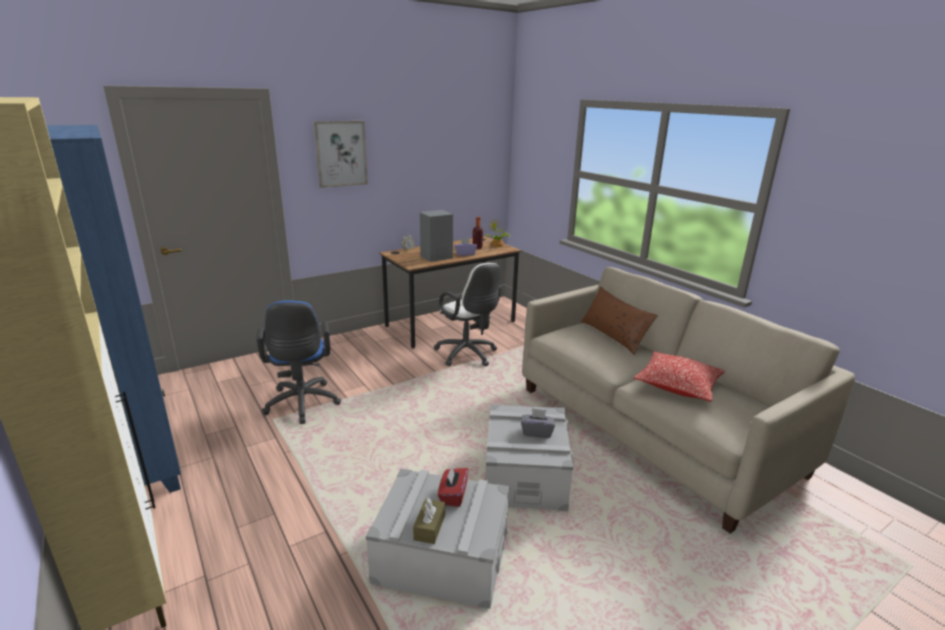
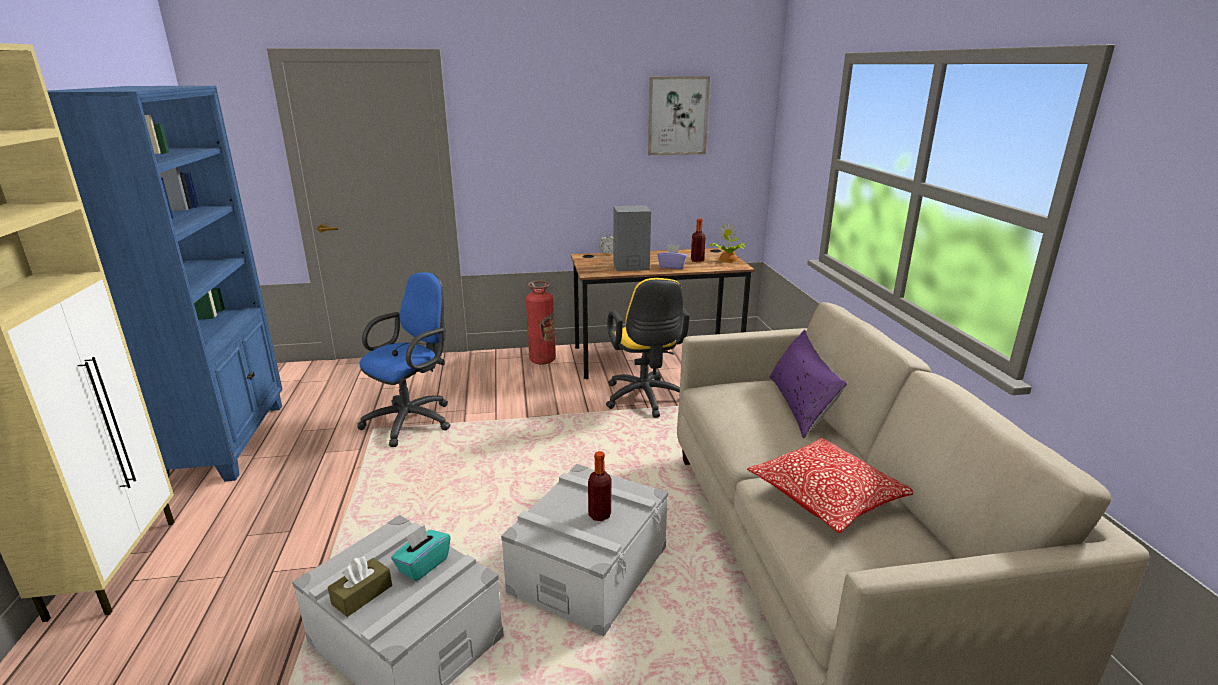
camera: 25 degrees right, 0 degrees up
(302, 405) = (413, 420): blue office chair -> blue office chair turned 150 degrees counterclockwise
(341, 153) = (526, 128): picture -> picture (677, 116)
(368, 340) = (542, 360): none -> fire extinguisher
(453, 495) = (423, 565): red tissue box -> turquoise tissue box
(468, 355) = (645, 400): white office chair -> yellow office chair
(537, 432) = (599, 515): grey tissue box -> bottle
(614, 335) = (800, 405): brown pillow -> purple pillow

